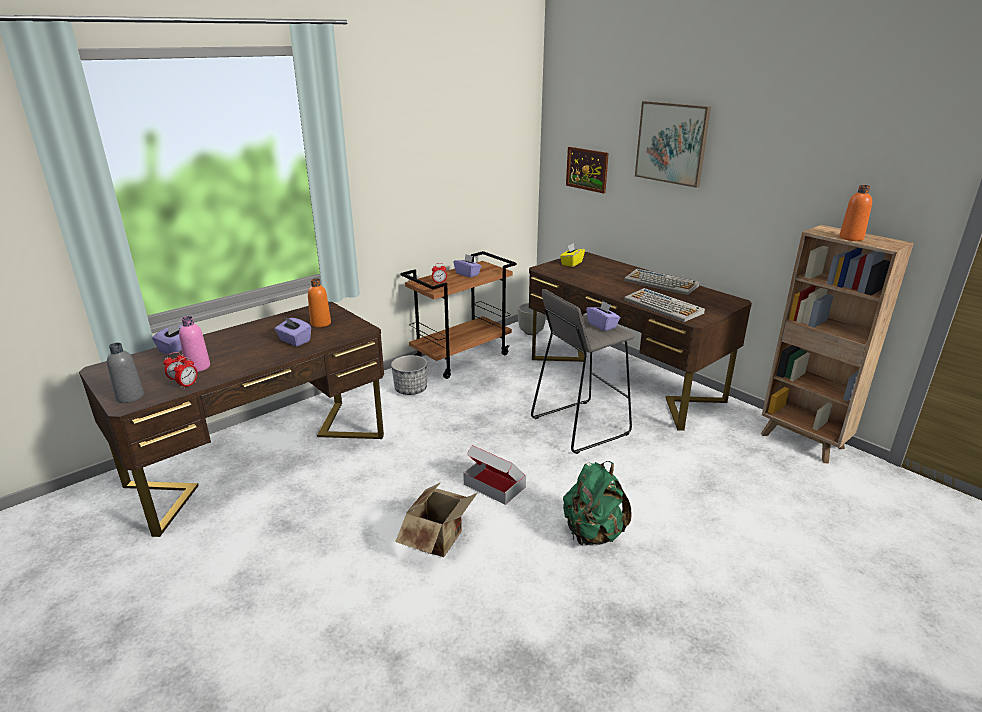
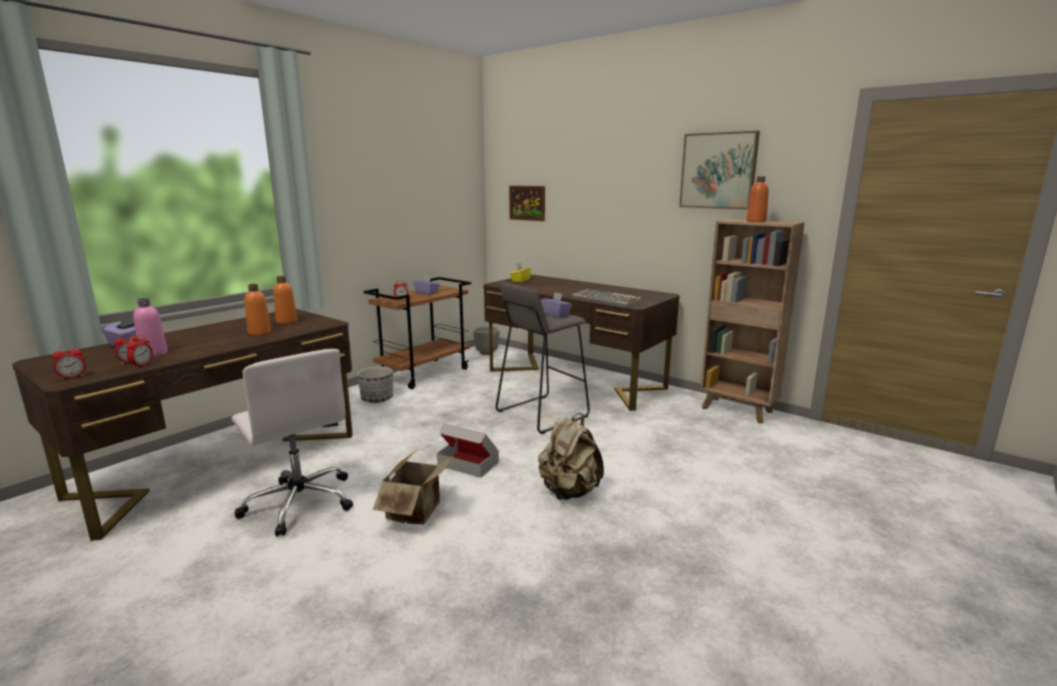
camera: 10 degrees left, 10 degrees down
(130, 397) = (72, 377): grey bottle -> alarm clock
(294, 341) = (259, 333): purple tissue box -> orange bottle
(330, 515) = (300, 502): none -> white office chair
(593, 533) = (569, 492): green backpack -> beige backpack
(662, 283) = (601, 288): keyboard -> none
(672, 143) = (598, 170): picture -> picture (718, 171)

